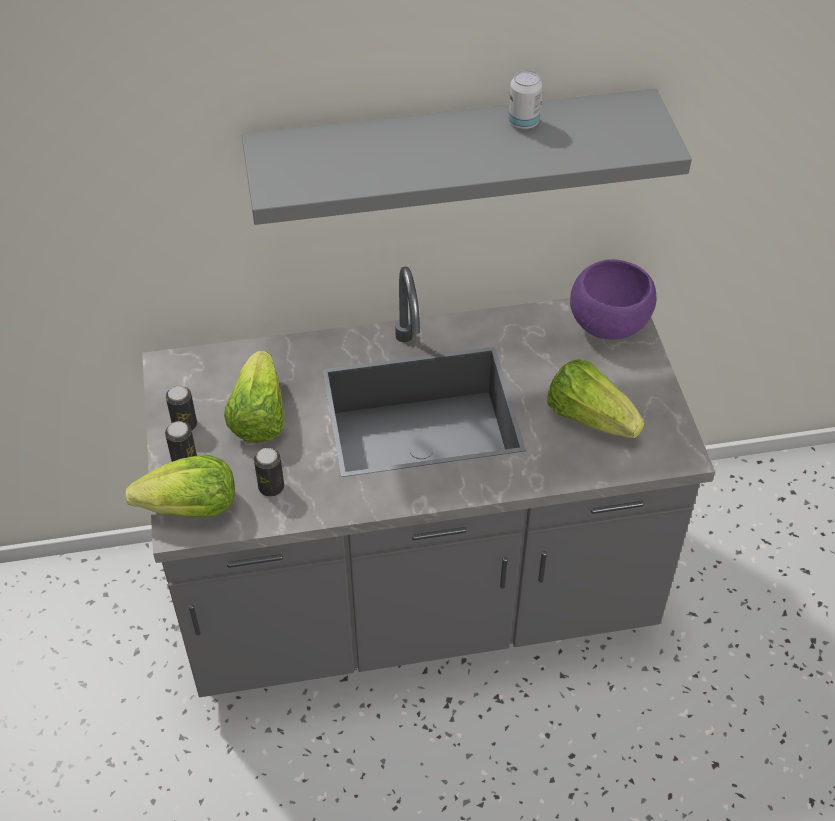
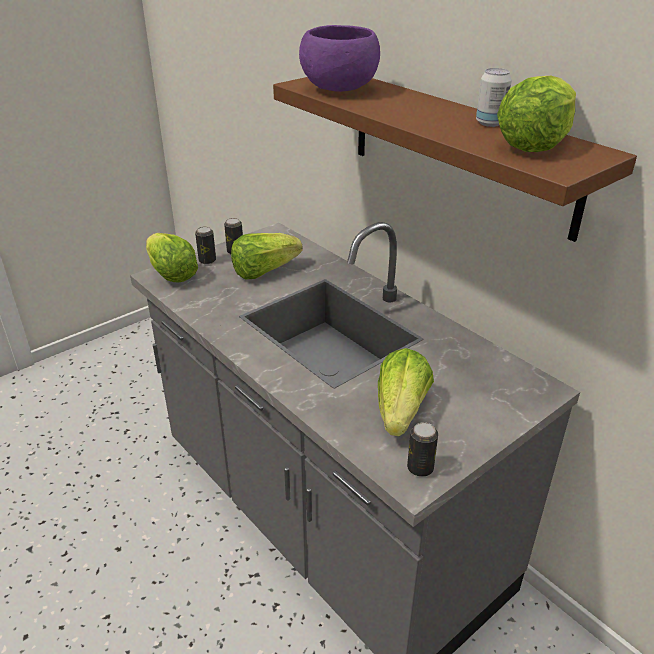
camera: 60 degrees right, 15 degrees down
(271, 487) = (209, 294): can -> can (420, 468)
(451, 152) = (458, 149): grey shelf -> brown shelf
(596, 127) = (534, 144): none -> lettuce
(609, 325) = (516, 388): purple bowl -> purple bowl (339, 90)

